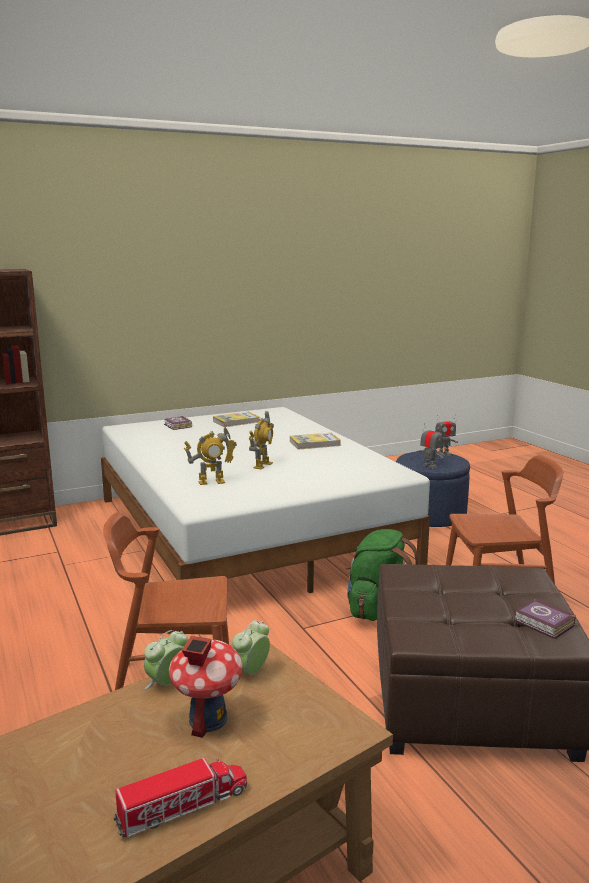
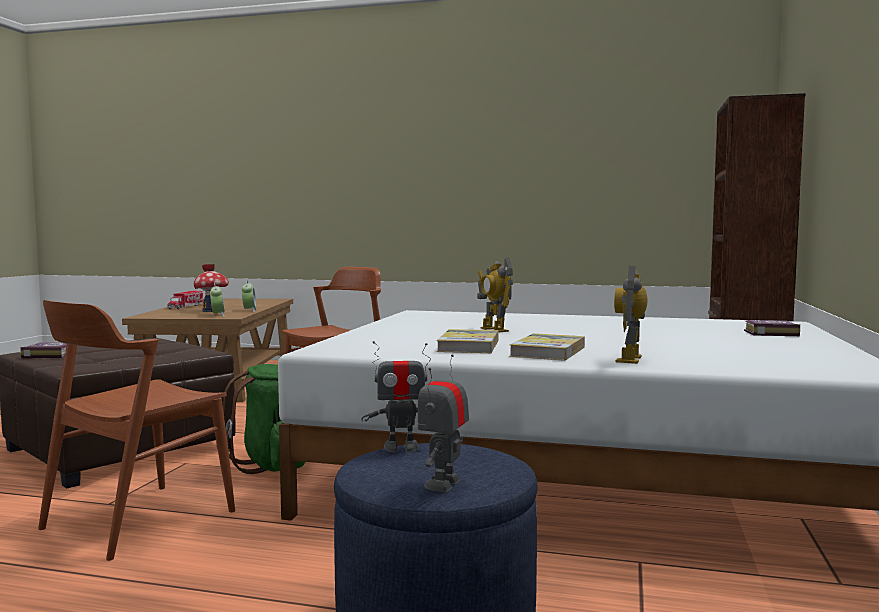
camera: 130 degrees right, 10 degrees down
(211, 482) = (475, 318): toy robot -> toy robot (630, 359)
(236, 421) = (771, 349): book -> book (468, 346)

